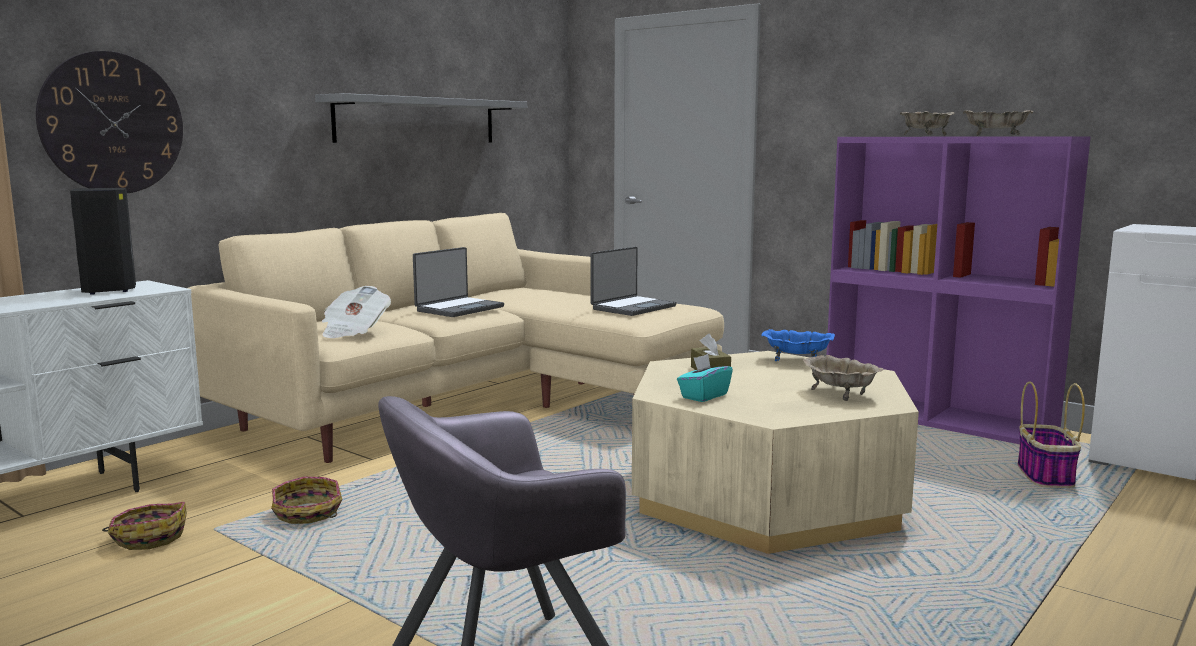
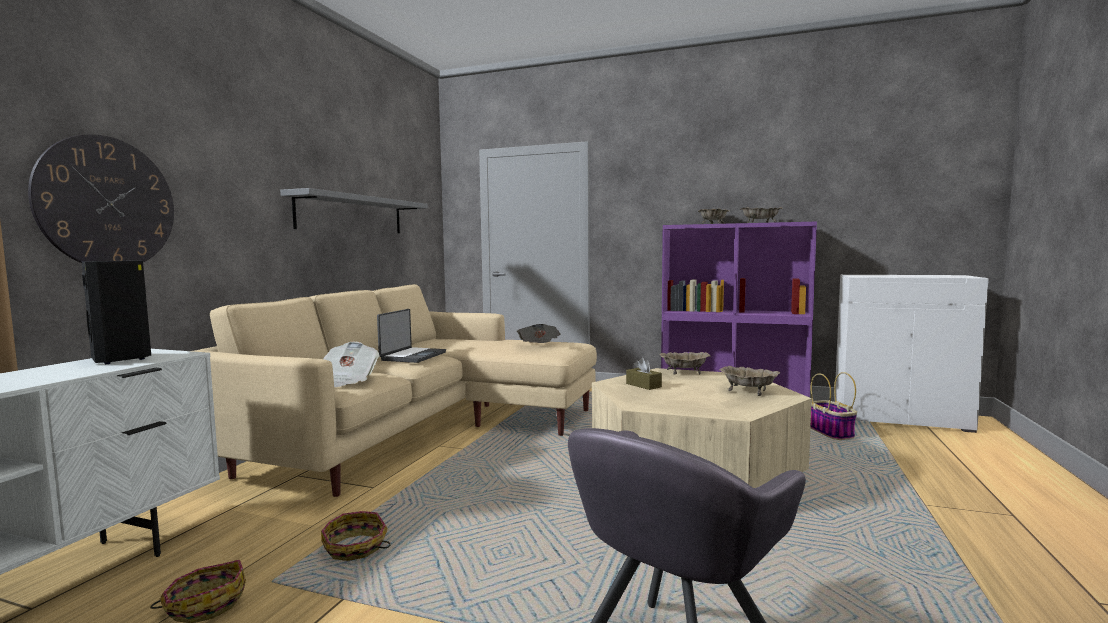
camera: 20 degrees left, 5 degrees down
(632, 307) = (539, 346): laptop -> newspaper
(704, 396) = (668, 403): turquoise tissue box -> none
(797, 360) = (684, 372): blue bowl -> beige bowl

